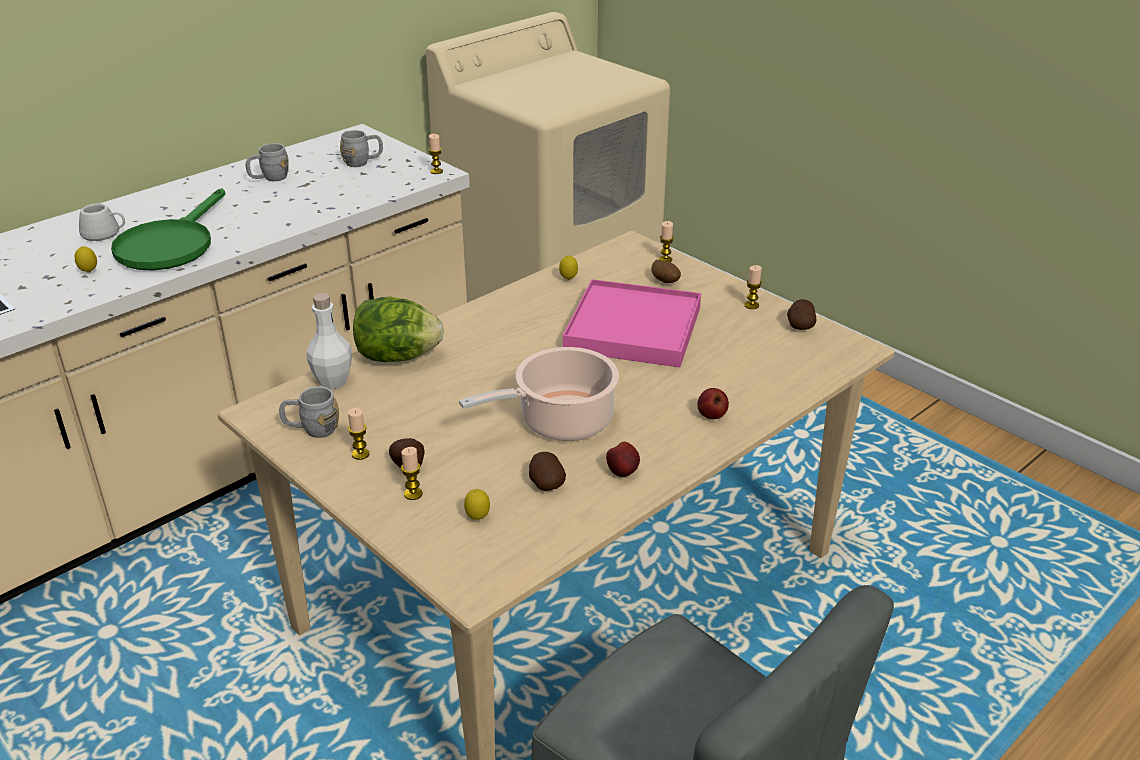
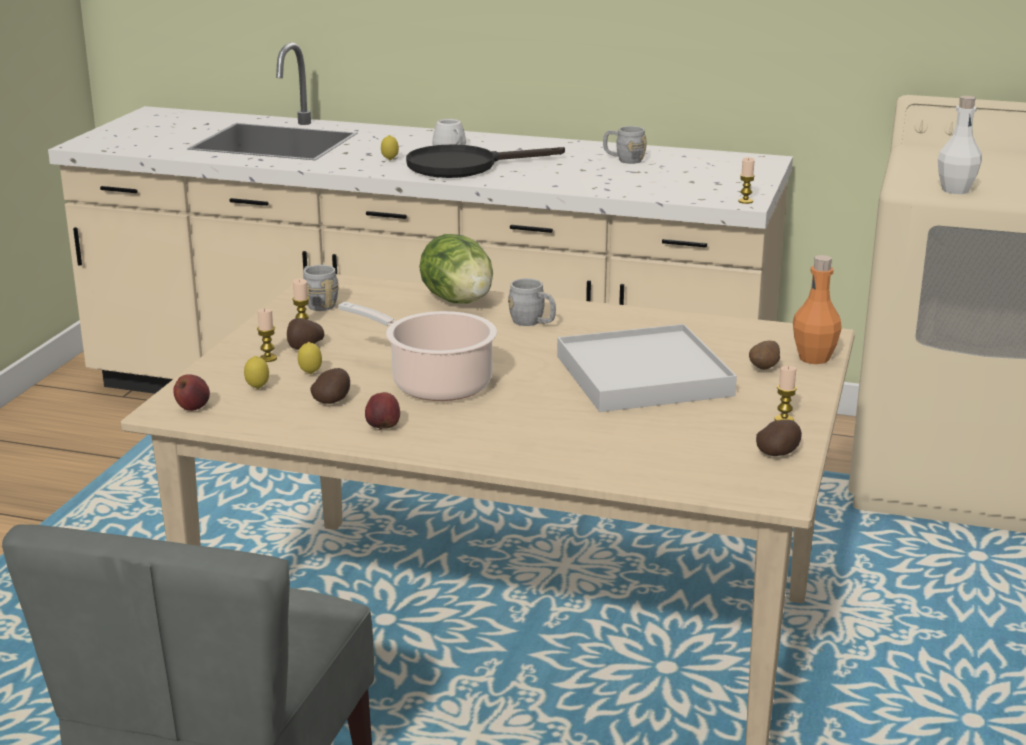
camera: 60 degrees right, 10 degrees down
(170, 244) = (464, 166): green frying pan -> black frying pan
(333, 381) = (392, 291): white bottle -> white bottle (955, 190)
(363, 162) = (713, 176): grey mug -> grey mug (533, 323)
(568, 279) = (696, 327): lemon -> lemon (310, 374)
(633, 329) = (642, 375): pink tray -> white tray
(665, 260) = (813, 358): candle -> orange bottle
(711, 416) = (527, 445): apple -> apple (193, 408)

